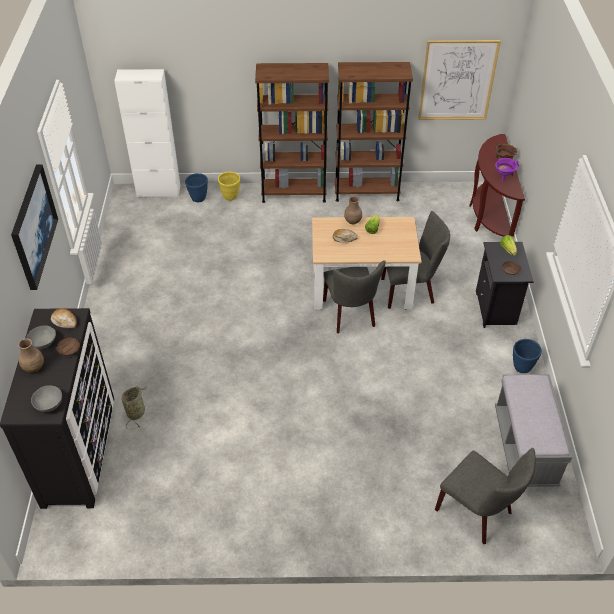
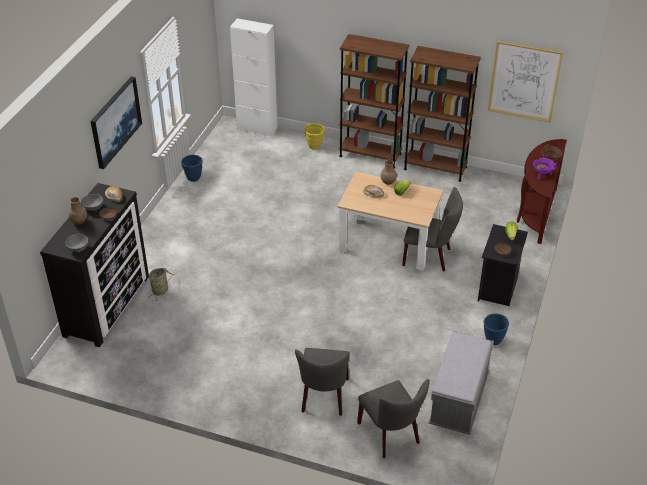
camera: 20 degrees right, 5 degrees down
(198, 198) = (287, 141): blue planter -> blue planter (193, 178)
(351, 315) = (367, 263): grey chair -> grey chair (324, 398)

